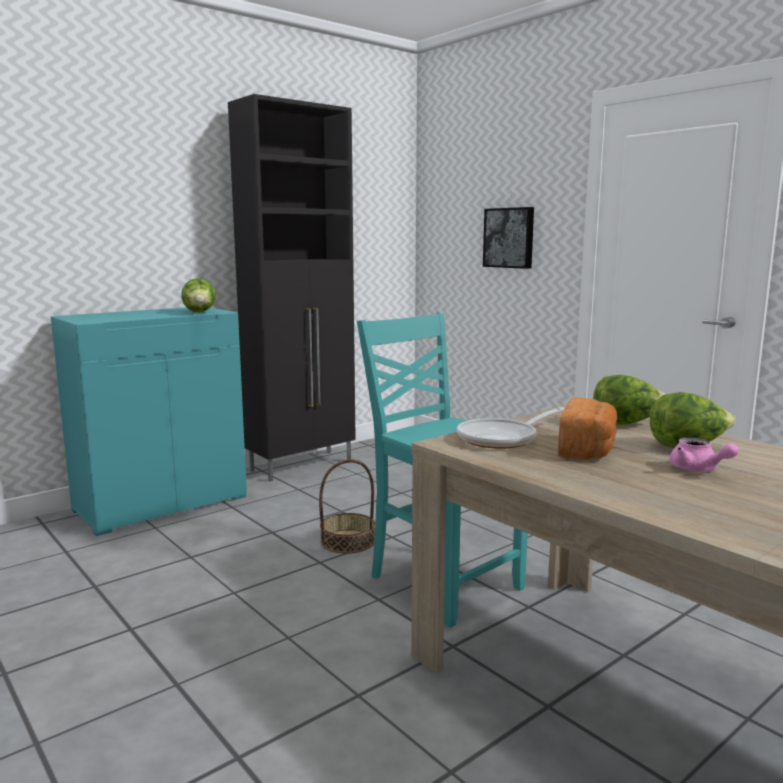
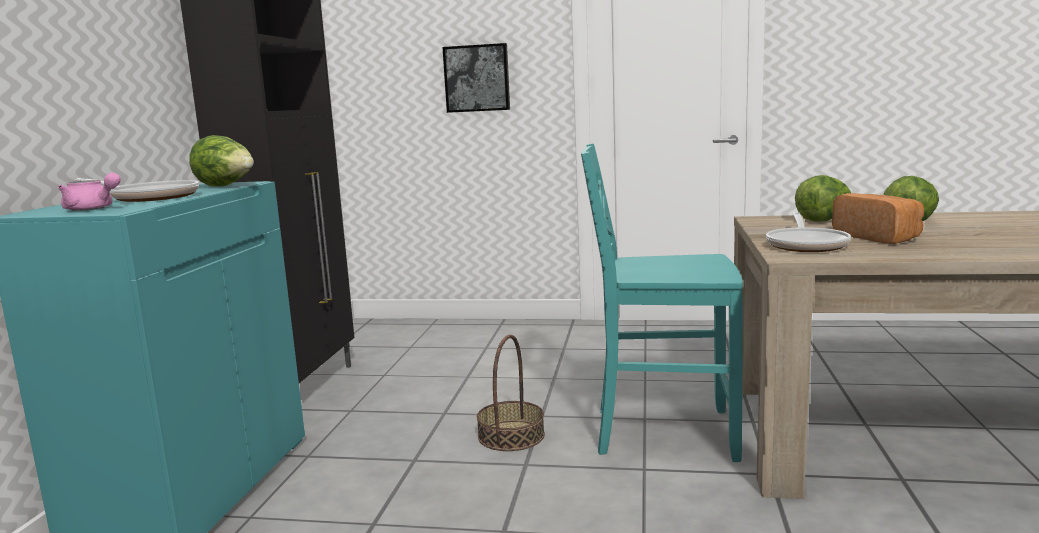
camera: 40 degrees left, 0 degrees up
(140, 314) = (149, 197): none -> frying pan
(698, 469) = (969, 231): pink teapot -> pink teapot (92, 209)

